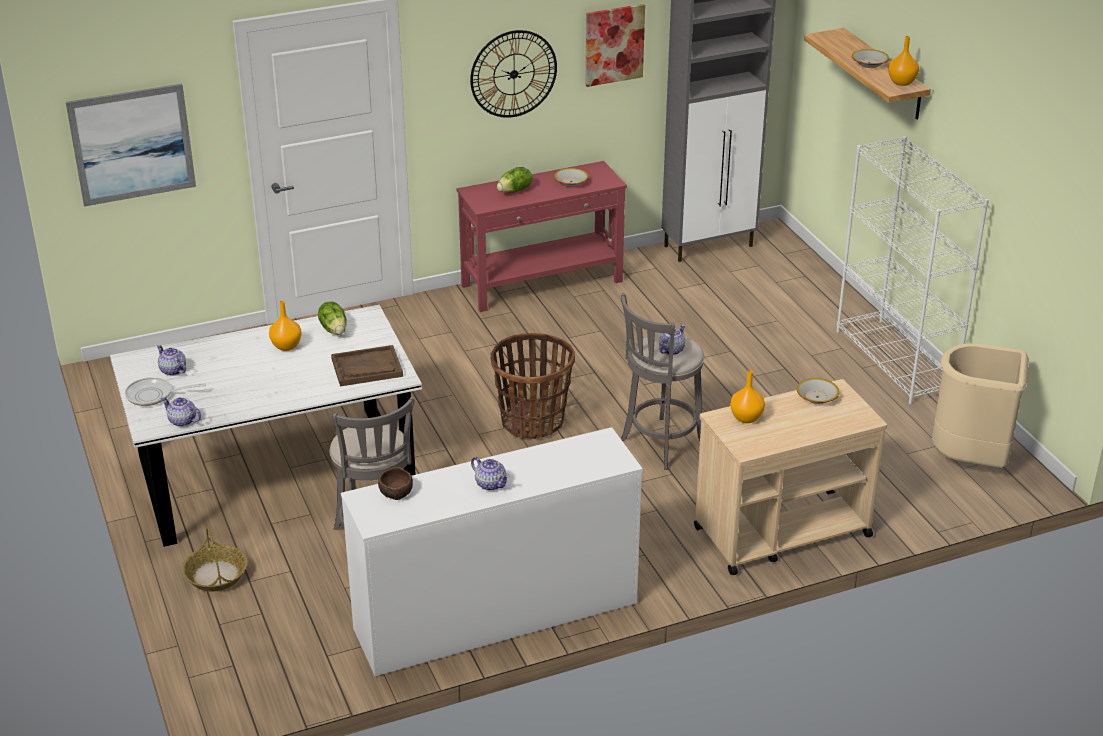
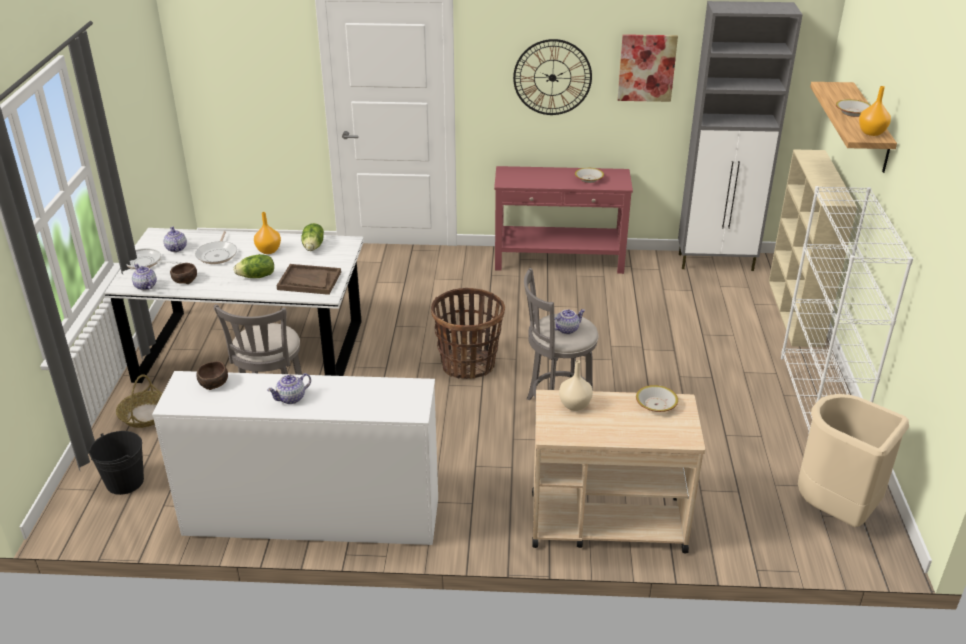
camera: 25 degrees right, 0 degrees up
(132, 144) = (234, 77): picture -> none
(221, 403) = (184, 280): none -> brown bowl
(230, 365) = (217, 254): none -> frying pan
(260, 647) = (125, 482): none -> black bucket
(490, 484) = (291, 398): teapot -> teapot turned 75 degrees clockwise
(515, 191) = (539, 176): lettuce -> lettuce (257, 276)
(746, 417) = (575, 405): orange vase -> beige vase
(821, 282) = (795, 313): none -> beige bookcase

